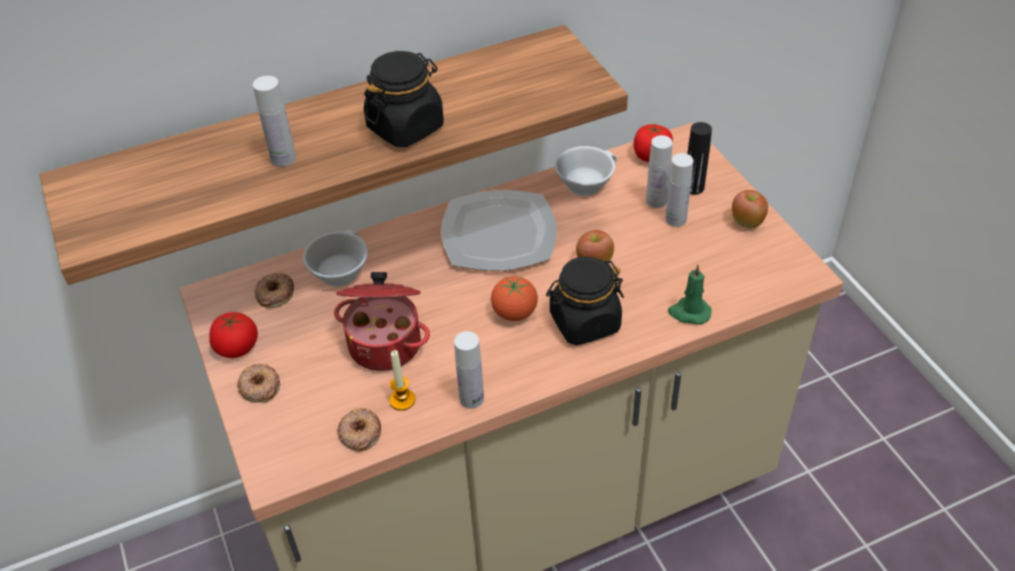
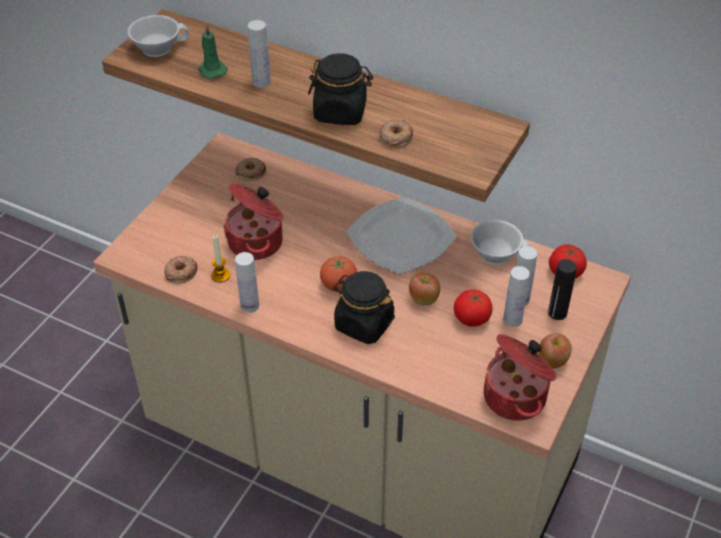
camera: 50 degrees right, 0 degrees up
(237, 347) = (196, 183): tomato -> tomato (471, 318)
(259, 387) = (177, 210): donut -> donut (395, 136)
(338, 271) = (294, 186): white cup -> white cup (158, 46)
(689, 312) = (426, 374): green candle -> green candle (211, 70)
(768, 268) = (516, 397): none -> cooking pot

